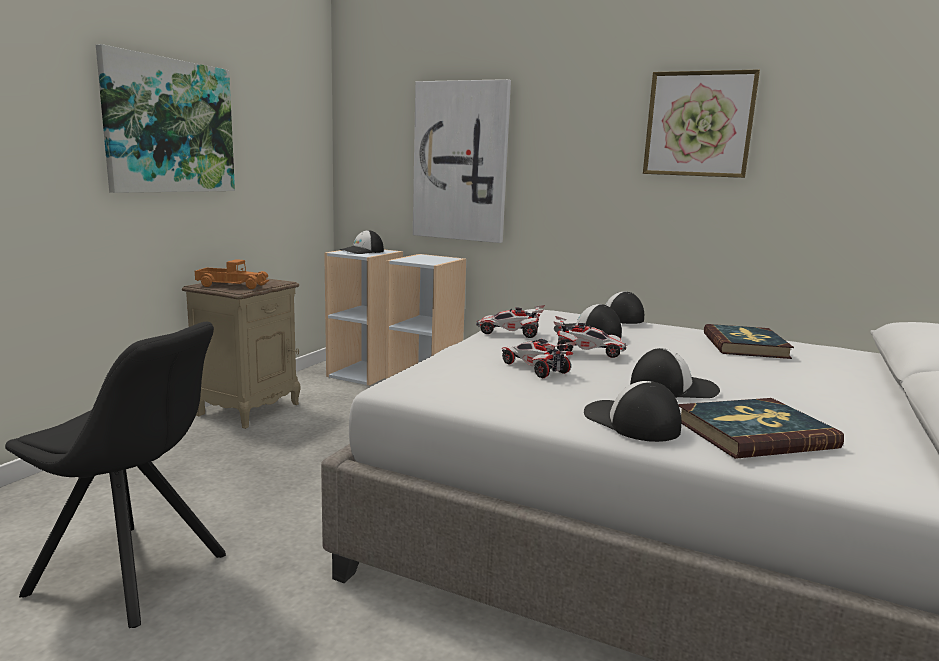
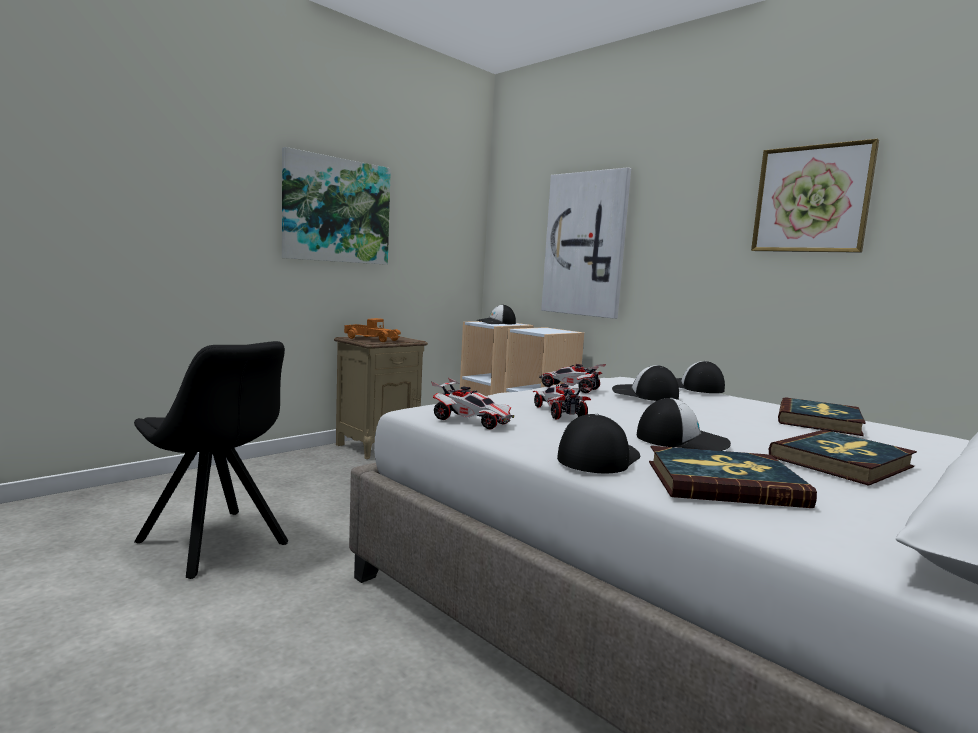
camera: 20 degrees right, 5 degrees down
(587, 352) = (628, 407): toy car -> toy car (471, 421)
(630, 422) = (597, 457): cap -> cap turned 45 degrees clockwise
(806, 392) = (842, 462): none -> book

